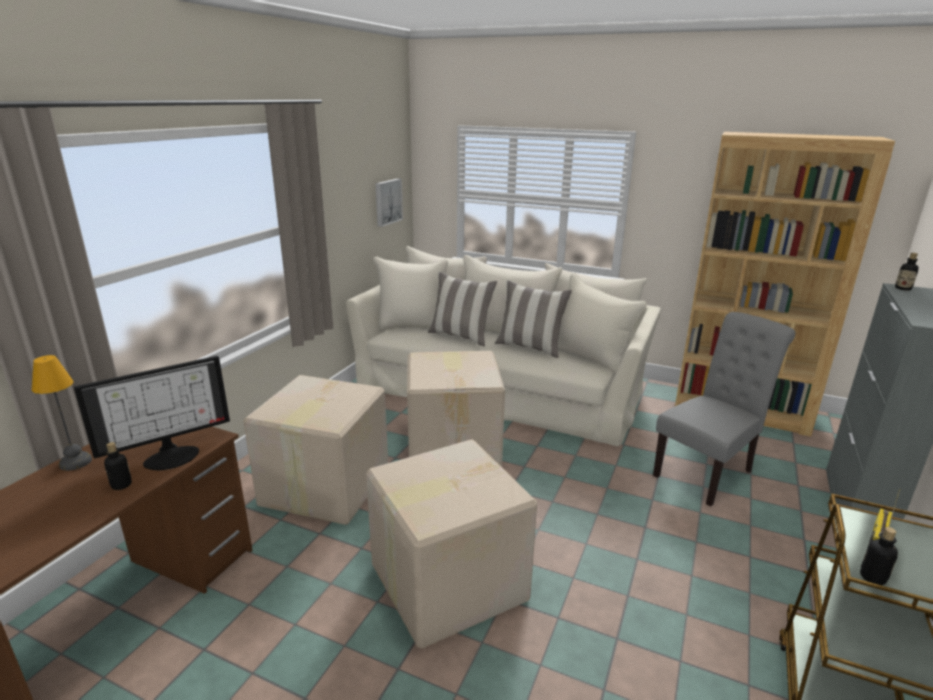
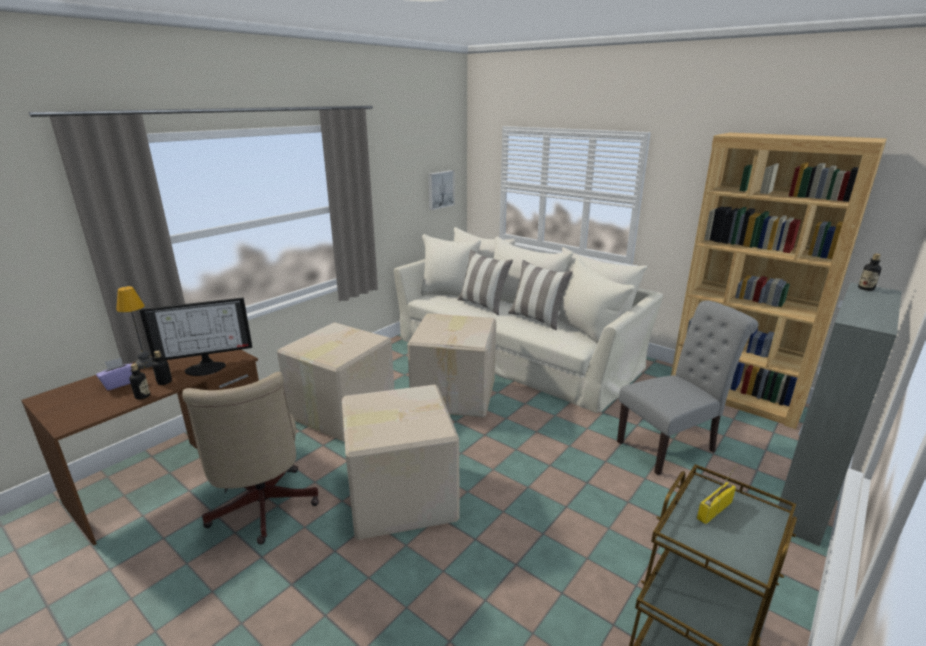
camera: 15 degrees right, 0 degrees up
(52, 496) = (120, 383): none -> purple tissue box
(277, 635) = (262, 510): none -> beige office chair
(872, 577) = (685, 537): bottle -> bottle (142, 396)

